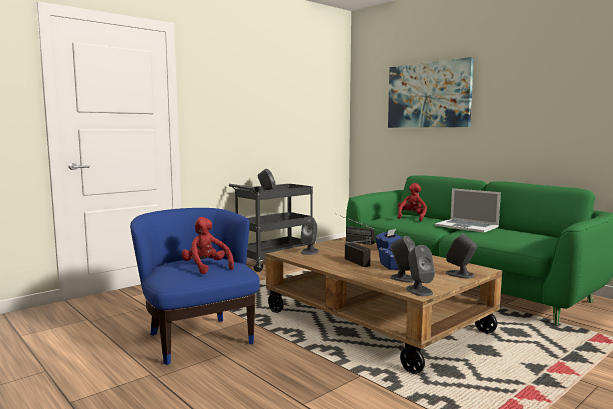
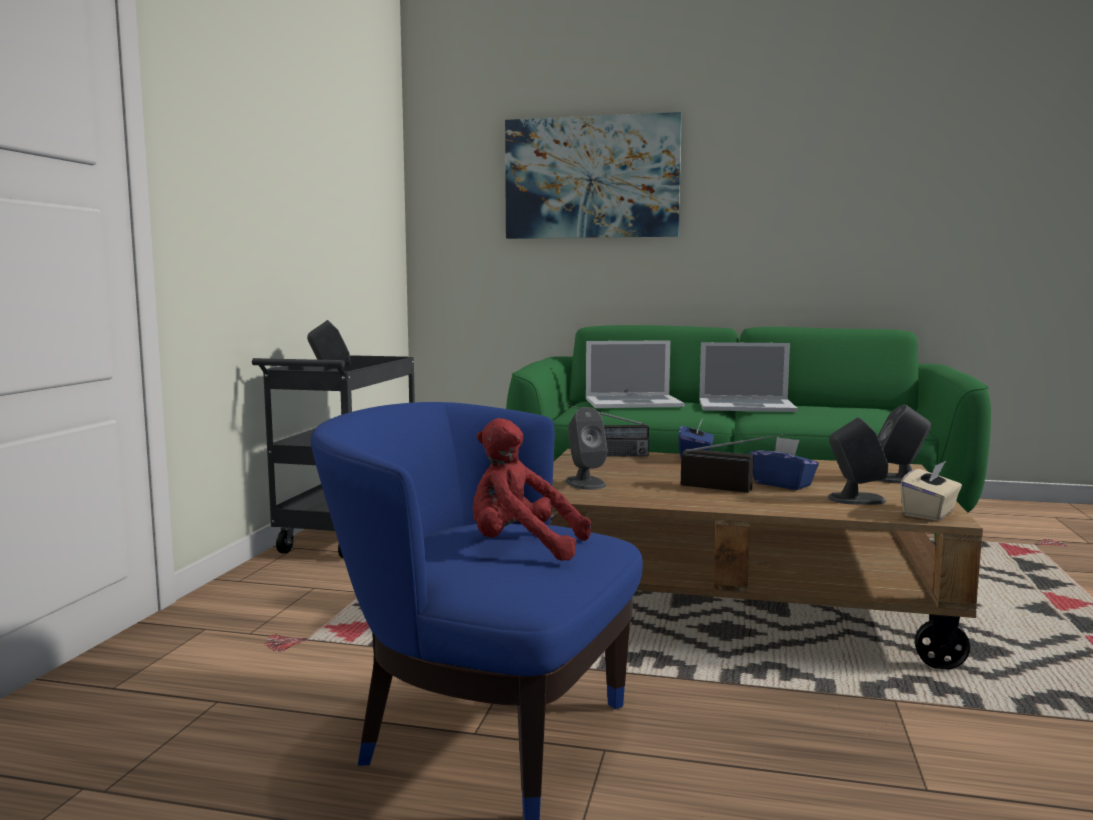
camera: 35 degrees left, 0 degrees up
(411, 218) = (633, 402): red plush toy -> laptop
(419, 290) = (930, 513): grey speaker -> beige tissue box

